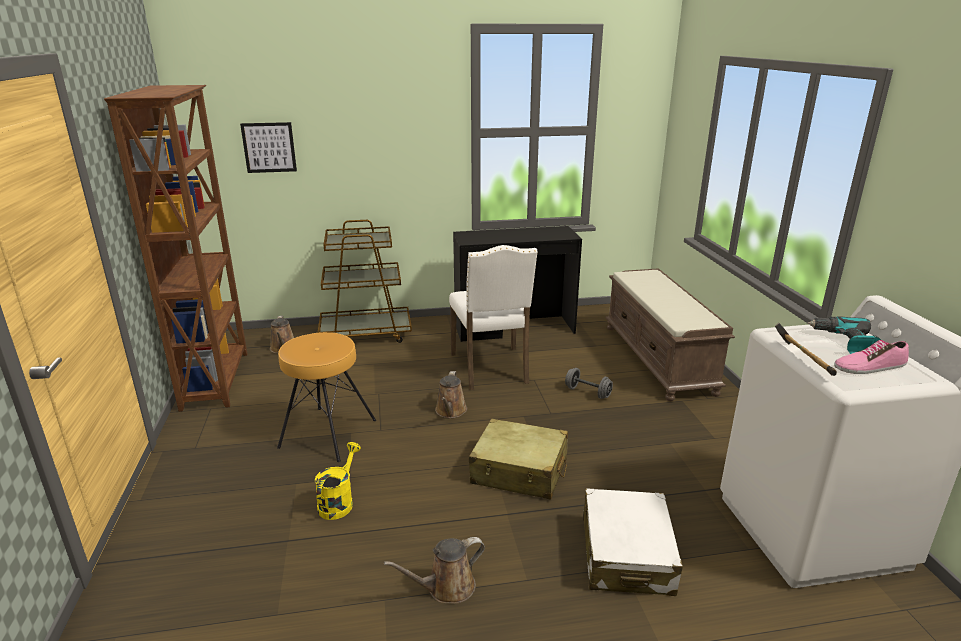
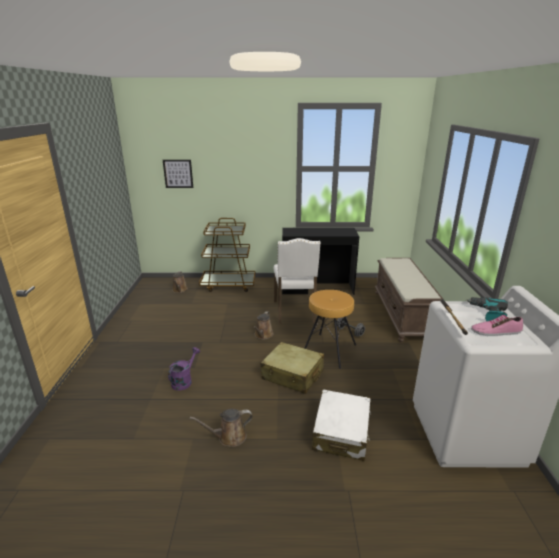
camera: 10 degrees right, 0 degrees up
(217, 380) = (139, 305): brown bookcase -> none
(327, 433) = (189, 341): brown stool -> brown stool (328, 350)
(338, 502) = (184, 381): yellow watering can -> purple watering can

